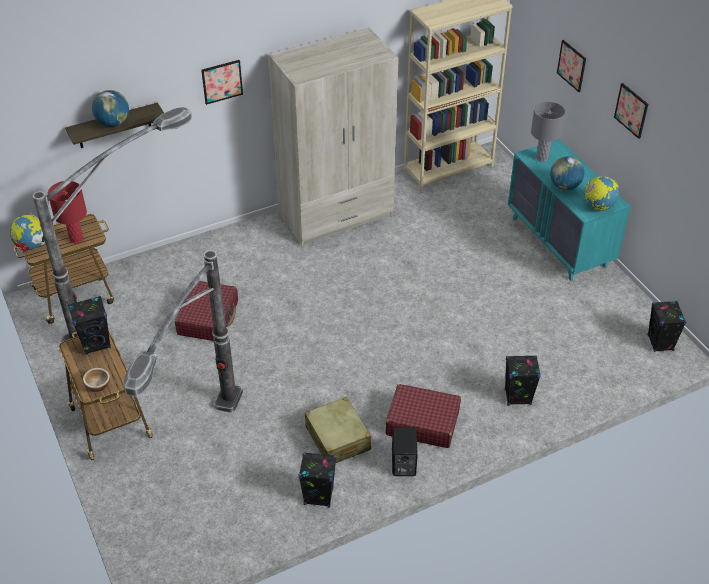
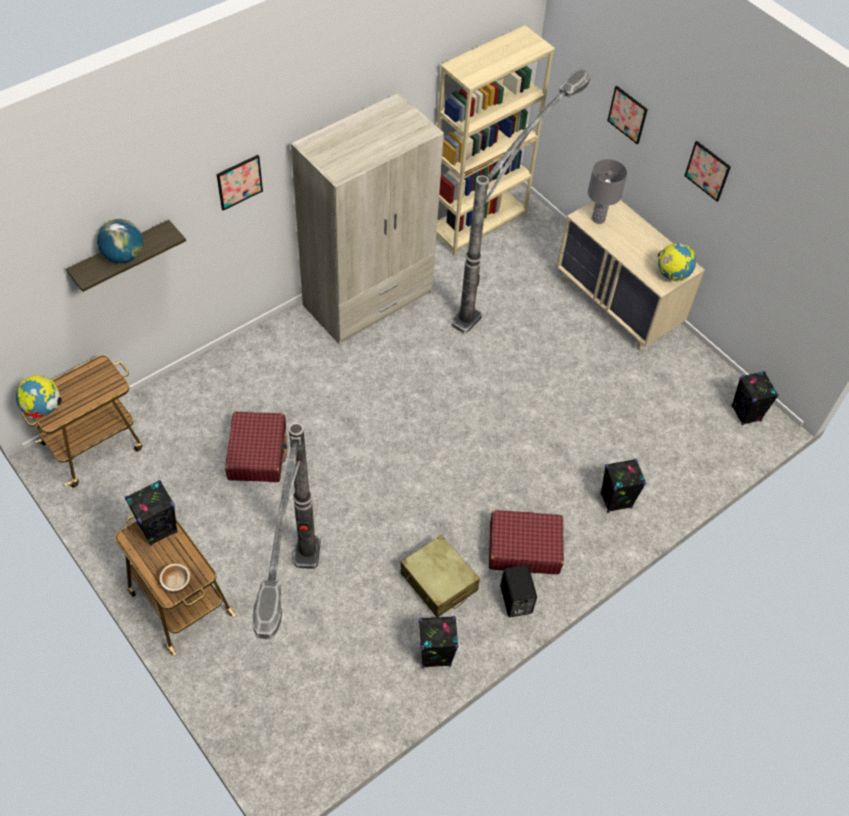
camera: 15 degrees left, 10 degrees up
(76, 239) = (94, 392): red table lamp -> none
(139, 304) = (173, 447): floor lamp -> floor lamp (507, 277)
(559, 242) = (617, 304): turquoise dresser -> beige dresser
(564, 186) = (630, 253): globe -> none

